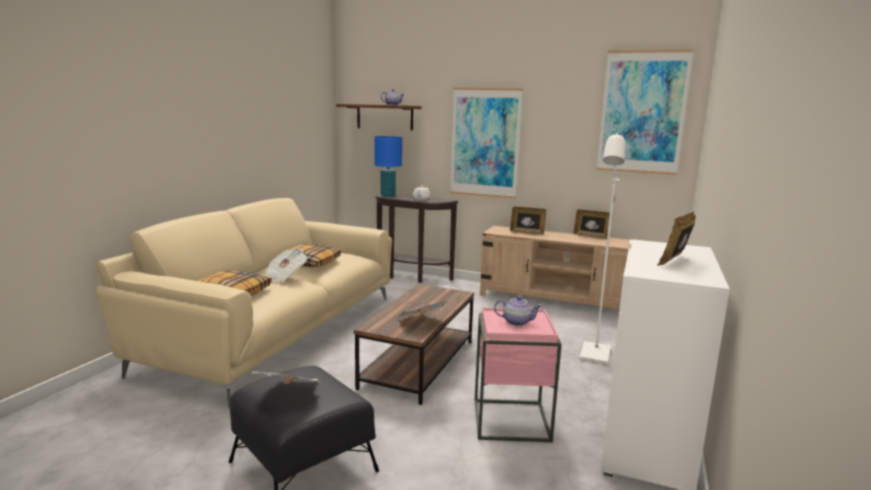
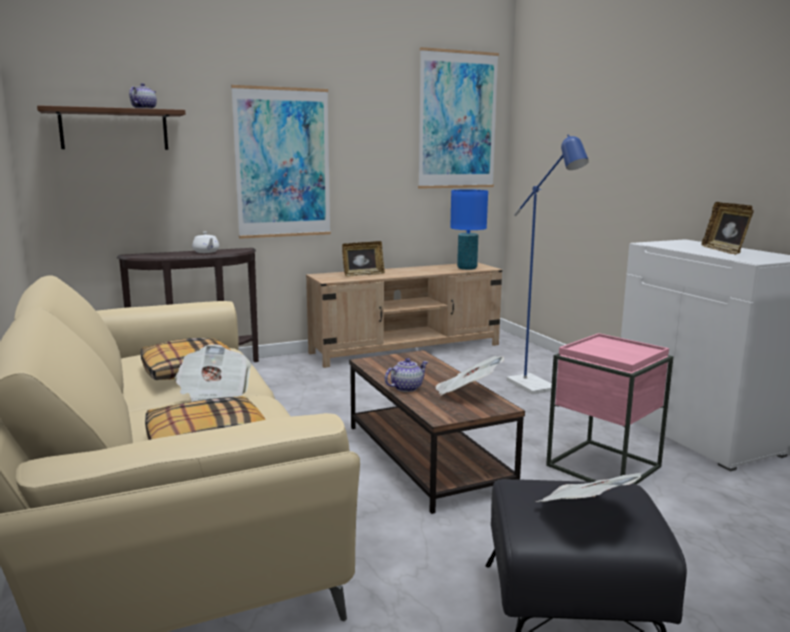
camera: 45 degrees left, 0 degrees up
(388, 196) = (148, 255): blue table lamp -> blue table lamp (467, 268)
(517, 322) = (613, 350): teapot -> teapot (406, 388)
(591, 236) = (423, 267): picture frame -> none
(594, 357) = (537, 388): white floor lamp -> blue floor lamp

